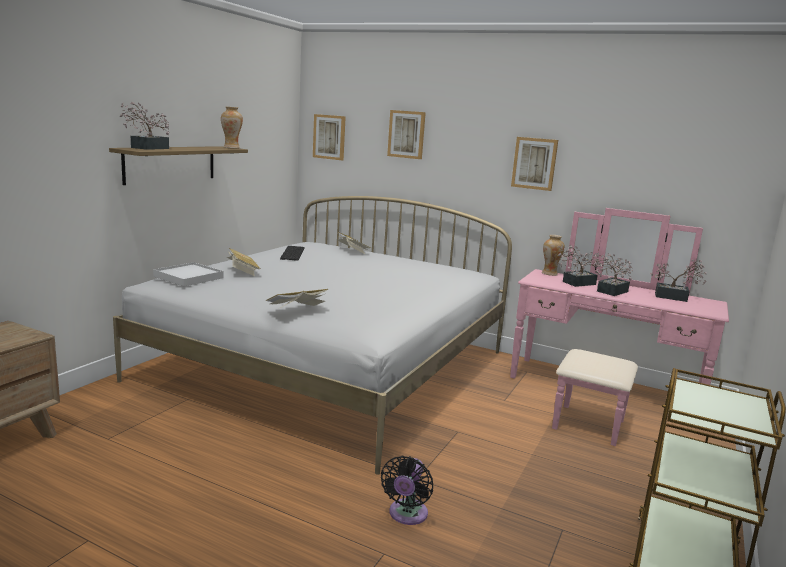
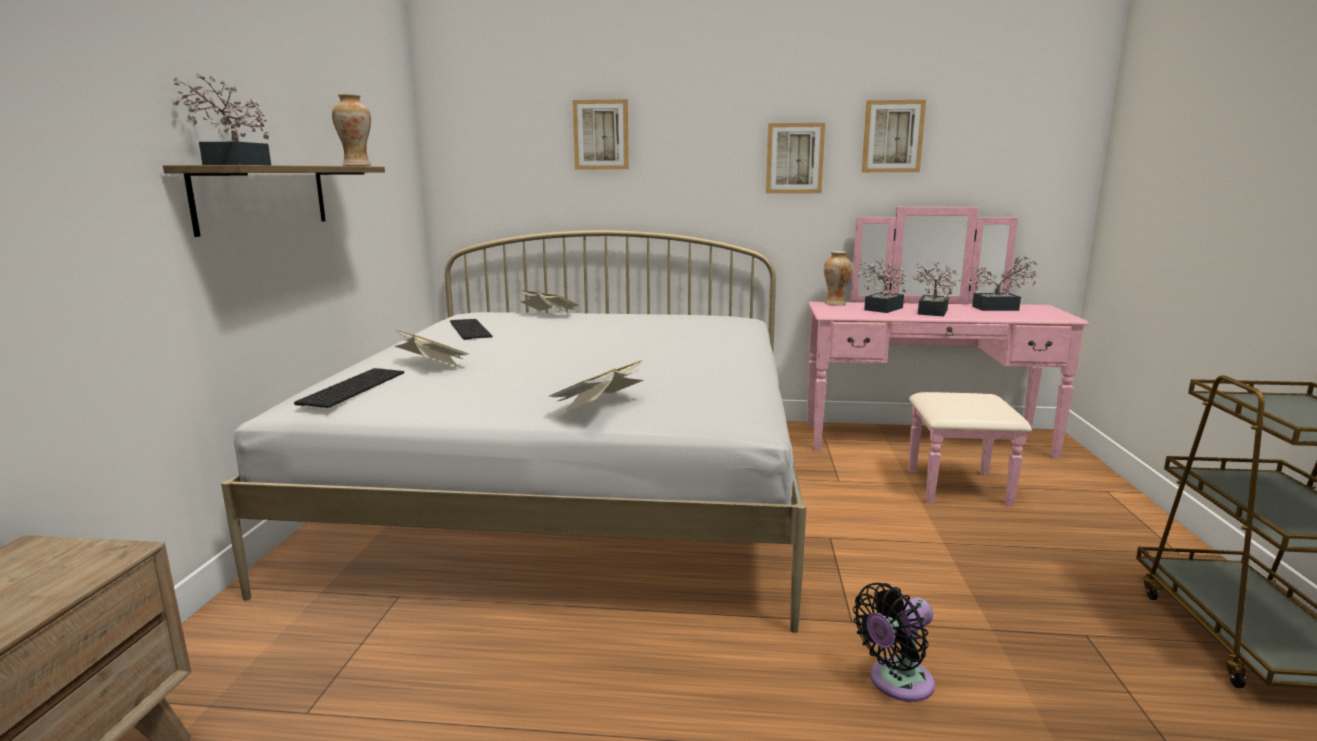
camera: 20 degrees left, 0 degrees up
(188, 277) = (352, 387): white tray -> keyboard
(329, 137) = (474, 150): picture -> picture (892, 136)
(406, 515) = (896, 683): black fan -> black fan turned 60 degrees clockwise

